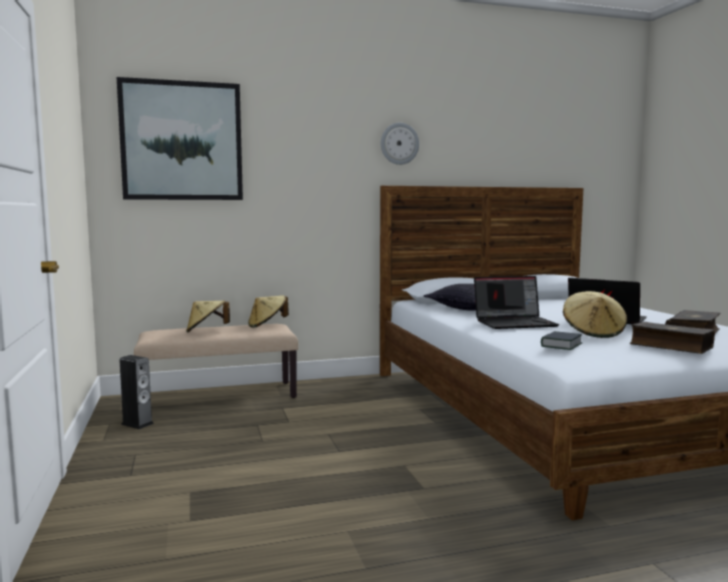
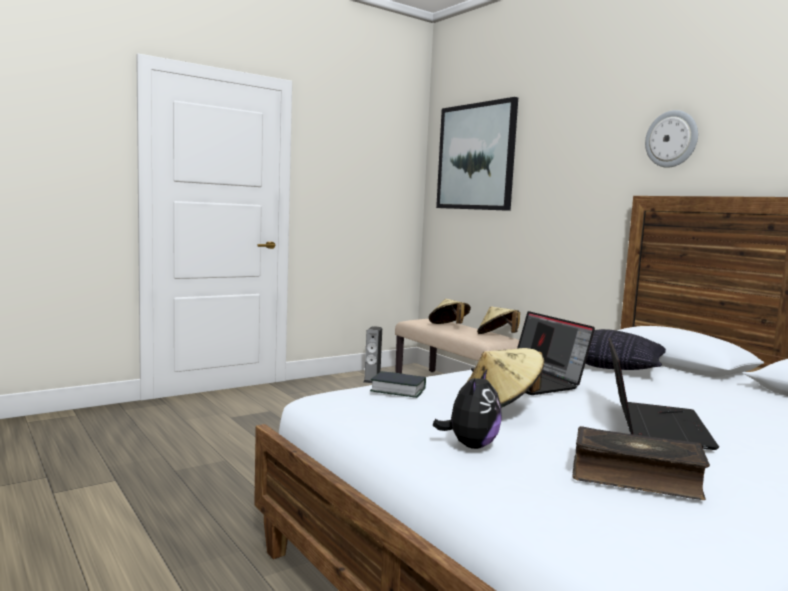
camera: 70 degrees right, 0 degrees up
(670, 346) = (470, 445): book -> plush toy

